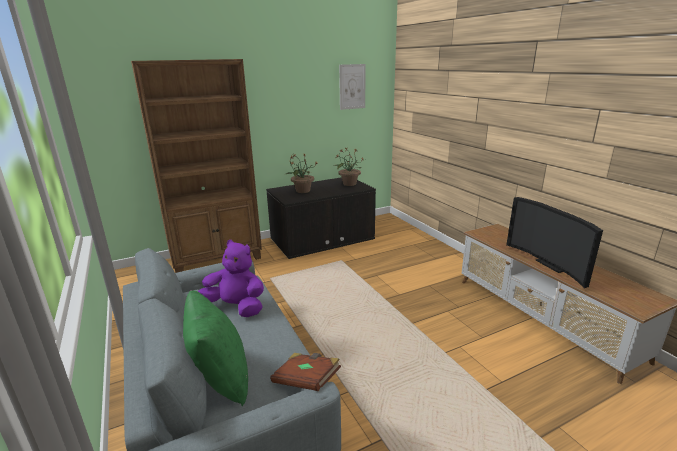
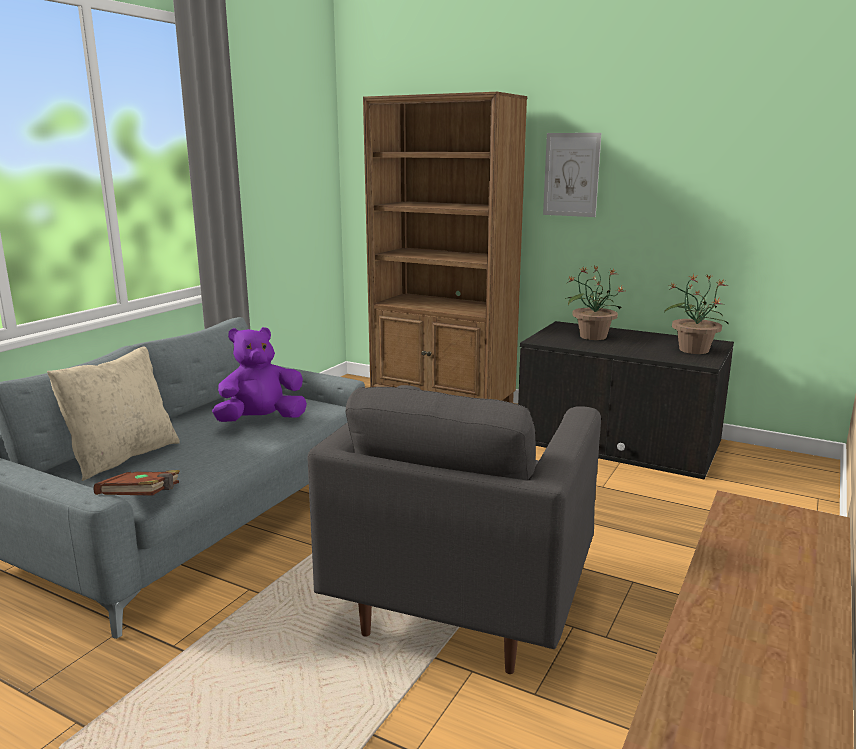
camera: 55 degrees right, 5 degrees down
(220, 378) = (122, 456): green pillow -> beige pillow
(236, 307) = (261, 420): purple plush toy -> purple plush toy turned 105 degrees counterclockwise
(352, 86) = (770, 152): picture -> picture (571, 175)
(410, 330) = (461, 602): none -> grey armchair
(552, 264) = (732, 621): television -> none

